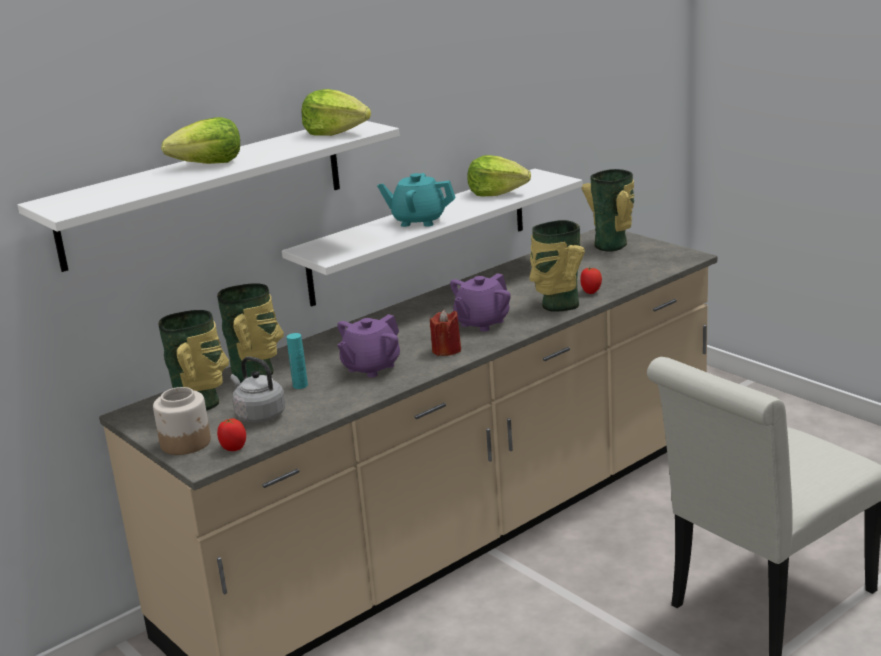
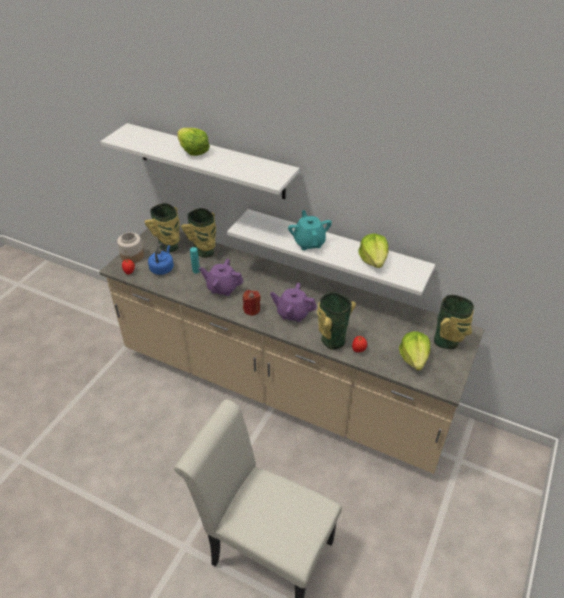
camera: 65 degrees right, 20 degrees up
(258, 415) = (162, 268): grey kettle -> blue kettle
(335, 133) = (261, 171): lettuce -> lettuce (414, 358)

